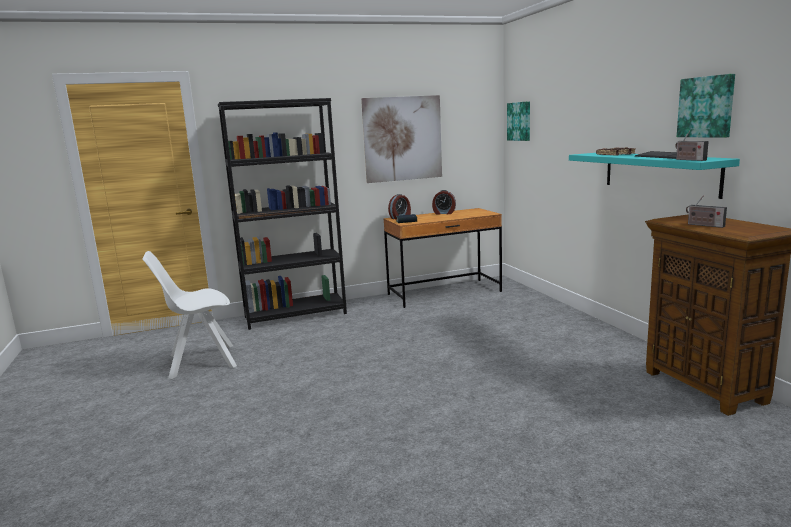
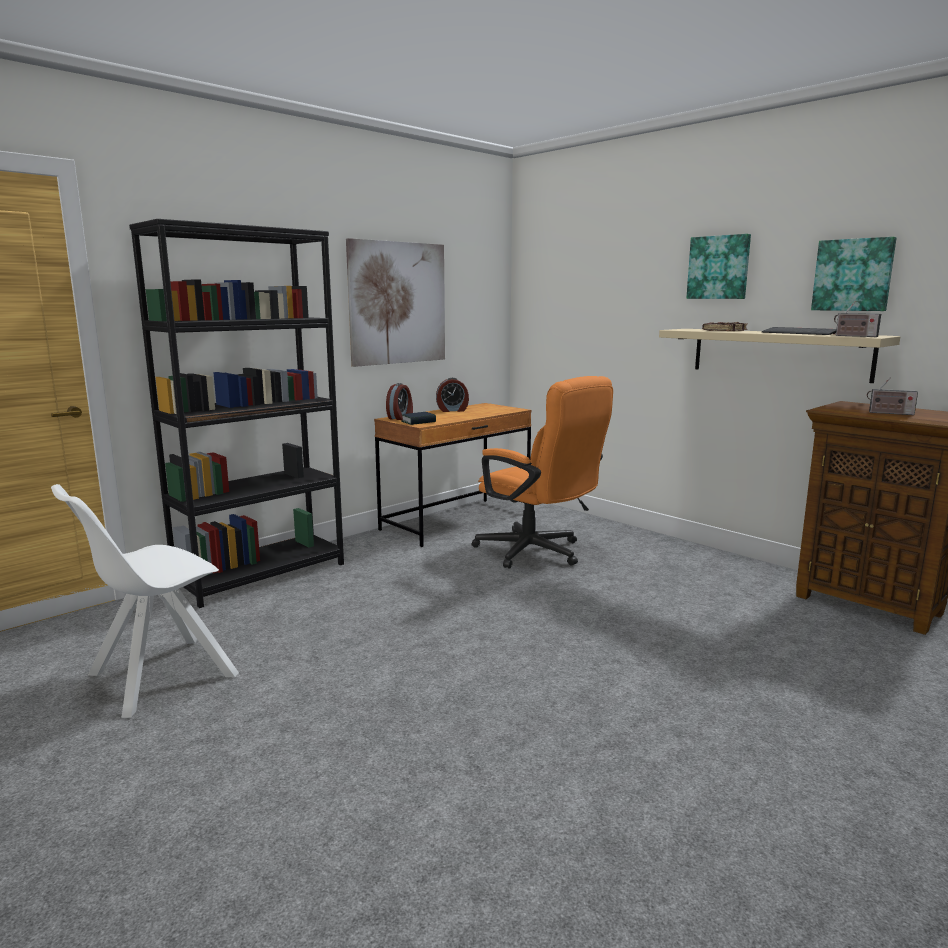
camera: 25 degrees left, 0 degrees up
(477, 319) = (537, 553): none -> orange office chair
(519, 121) = (542, 288): picture -> picture (719, 267)
(659, 173) = (779, 353): turquoise shelf -> beige shelf

